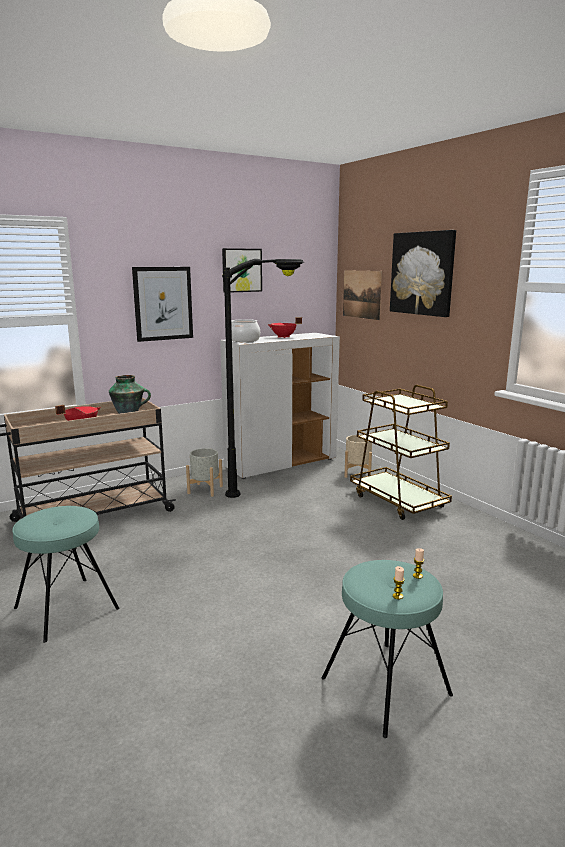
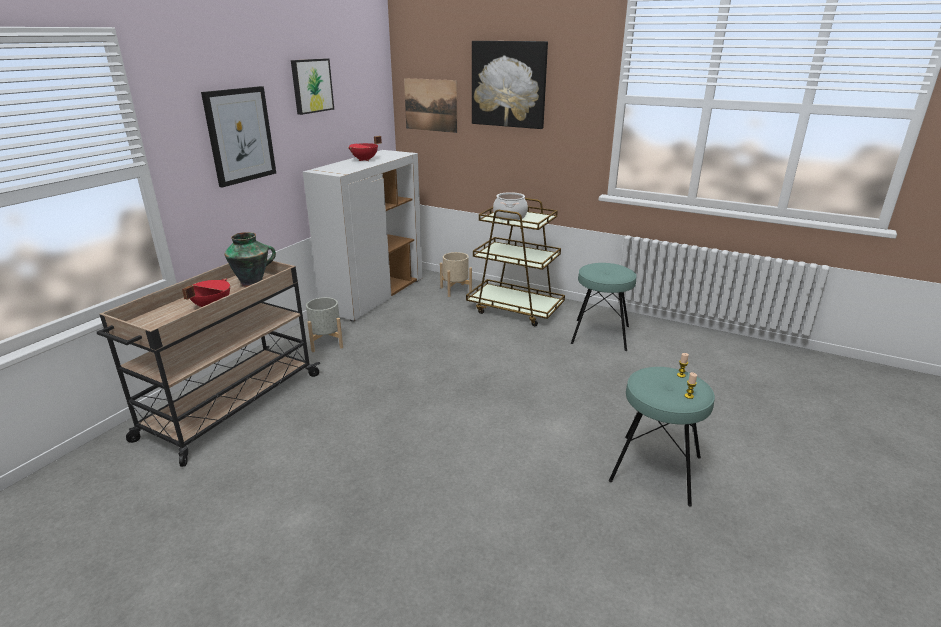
camera: 30 degrees left, 10 degrees up
(66, 608) = (323, 512): turquoise stool -> turquoise stool (600, 334)
(244, 340) = (333, 169): cooking pot -> cooking pot (510, 217)
(272, 485) = (390, 320): black floor lamp -> none

